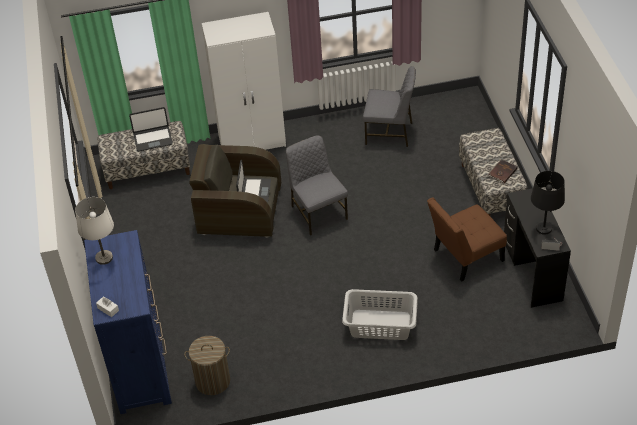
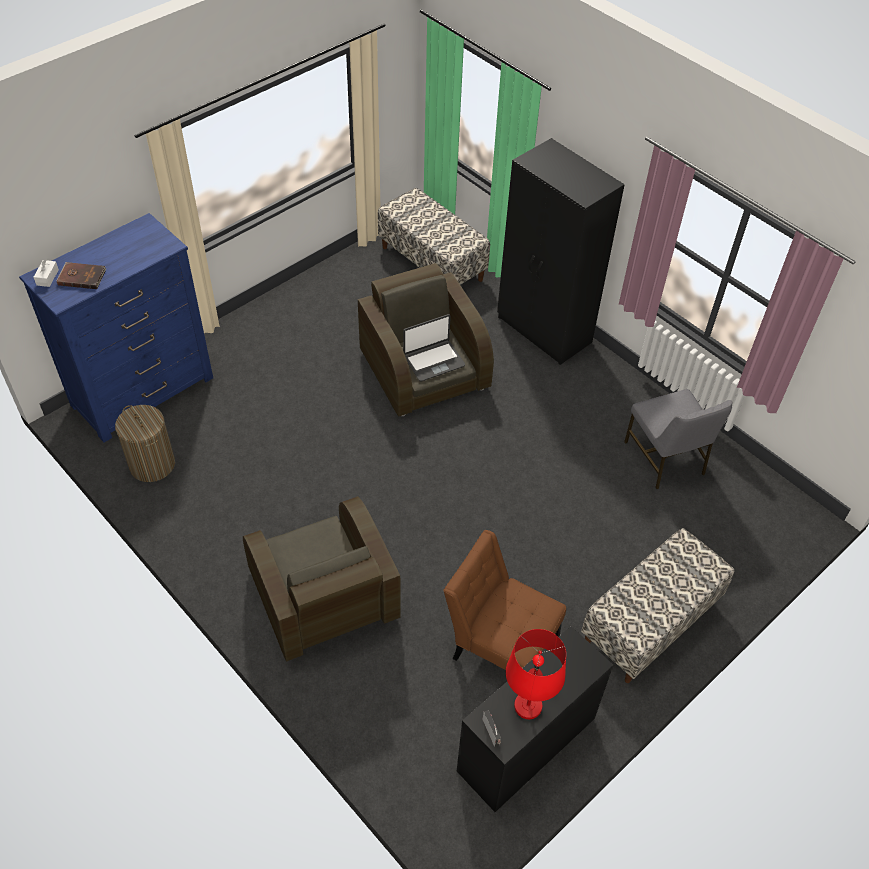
camera: 55 degrees right, 5 degrees up
(104, 257) = (127, 239): white table lamp -> none
(153, 139) = (442, 231): laptop -> none
(253, 141) = (544, 331): white wardrobe -> black wardrobe
(318, 212) = (472, 445): grey chair -> none
(380, 325) = (323, 596): grey laundry basket -> brown armchair
(502, 172) = (644, 610): brown book -> brown book (82, 277)
(543, 228) = (527, 705): black table lamp -> red table lamp

